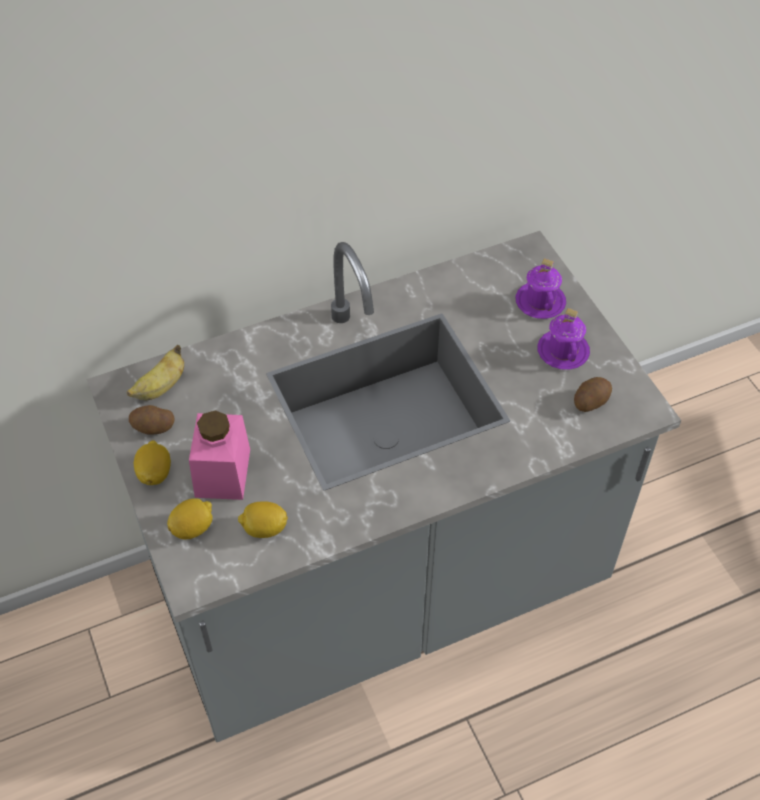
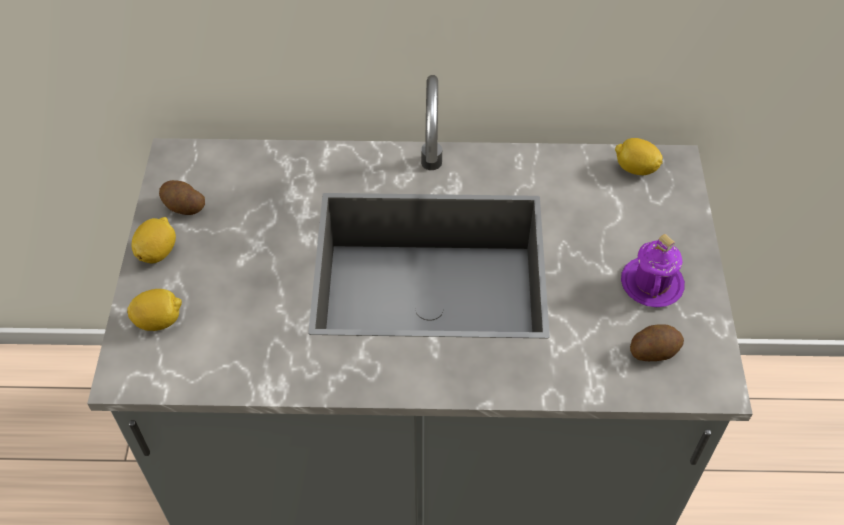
camera: 25 degrees right, 0 degrees up
(161, 387) = (214, 170): banana -> none
(223, 473) = (221, 277): pink jar -> none
(264, 528) = (226, 350): lemon -> lemon (635, 168)
(540, 302) = (655, 221): purple mug -> none

